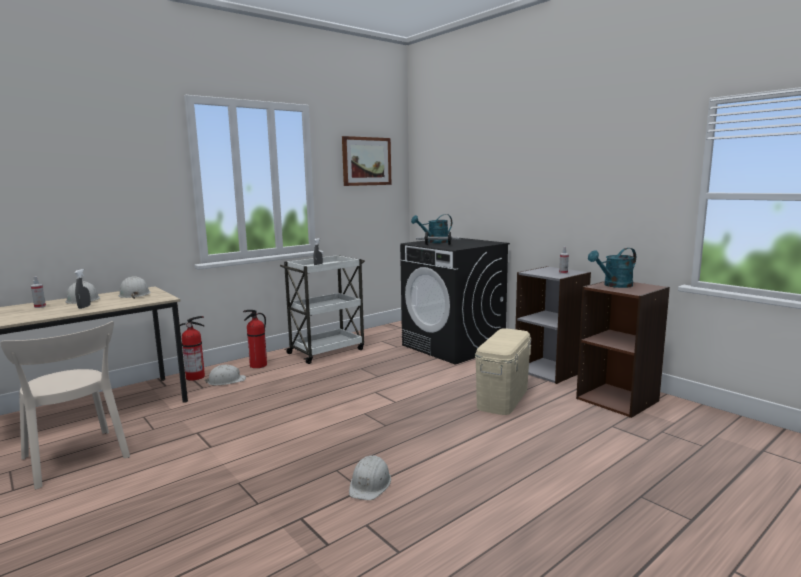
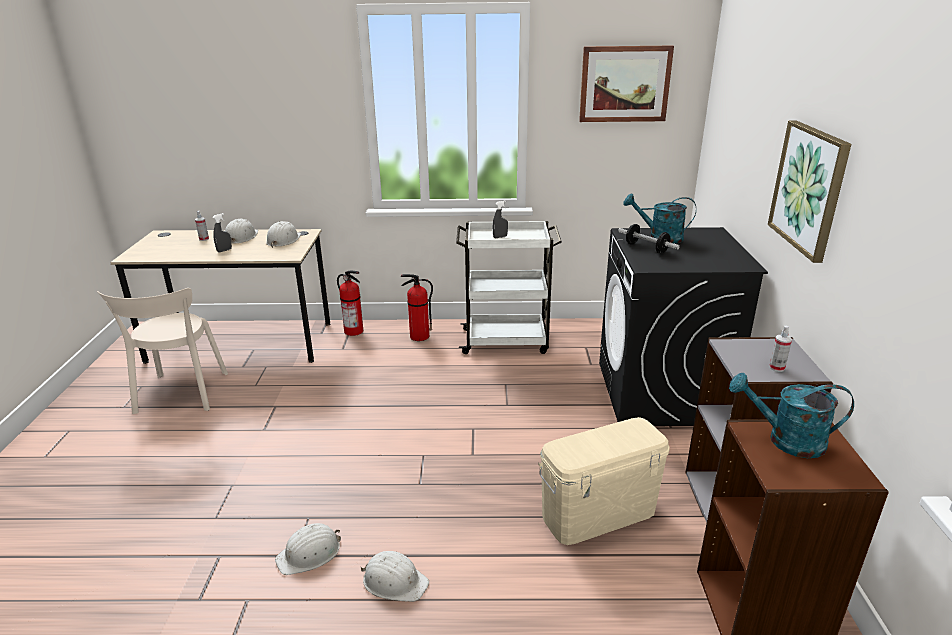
camera: 40 degrees right, 15 degrees up
(226, 381) = (369, 347): white hard hat -> white hard hat (394, 581)
(531, 186) = (809, 188): none -> picture

